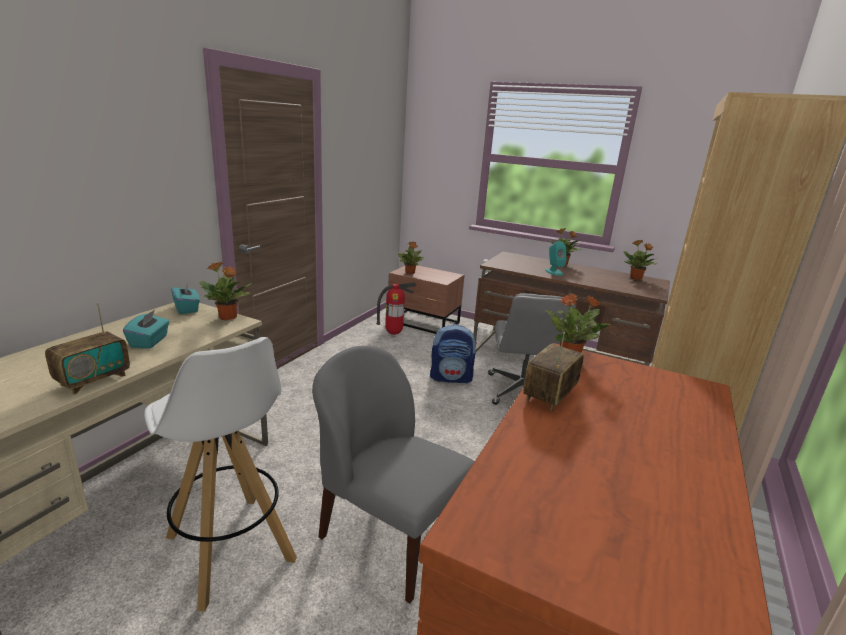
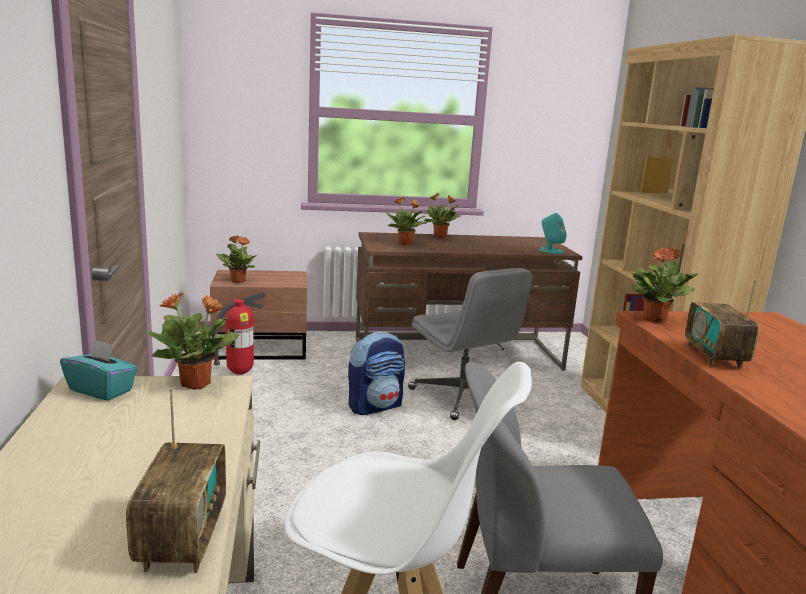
camera: 35 degrees left, 5 degrees down
(149, 341) = (147, 453): turquoise tissue box -> none
(554, 272) = (449, 246): turquoise speaker -> turquoise speaker (550, 251)
(636, 278) = (523, 240): potted plant -> potted plant (405, 243)

